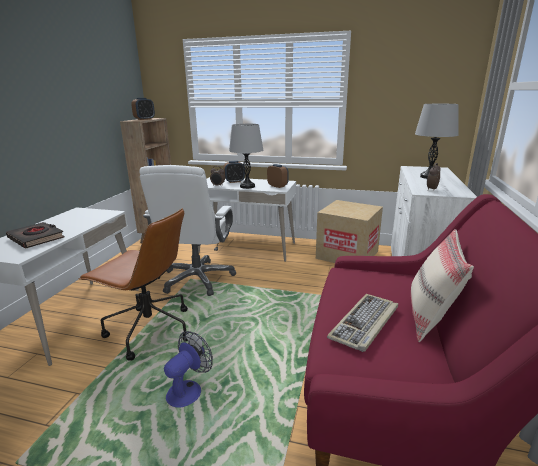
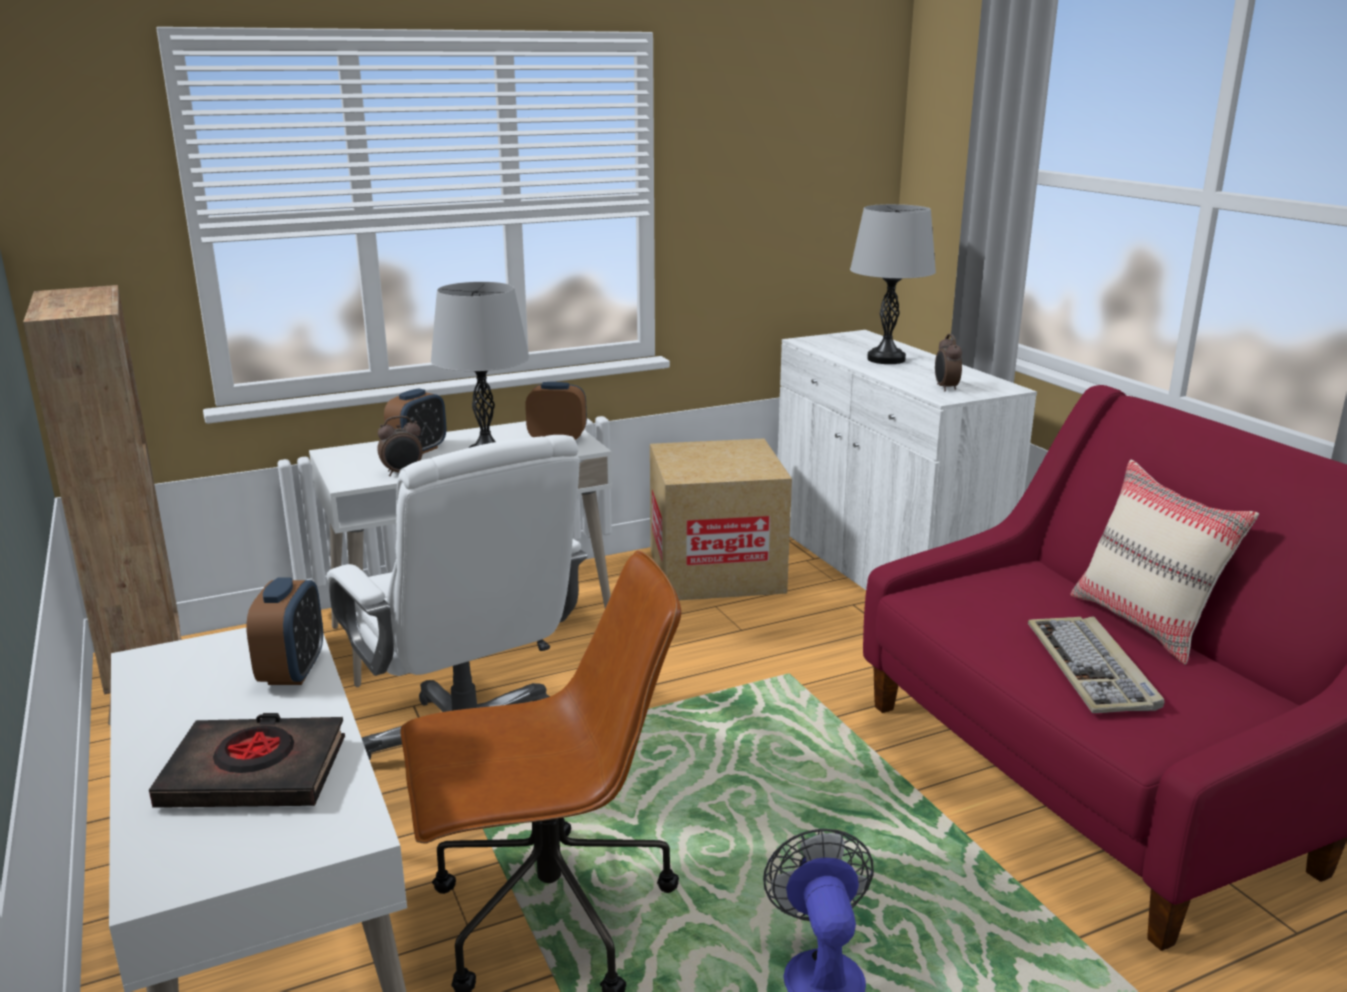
camera: 40 degrees left, 0 degrees up
(144, 119) = (76, 301): alarm clock -> alarm clock (293, 671)

